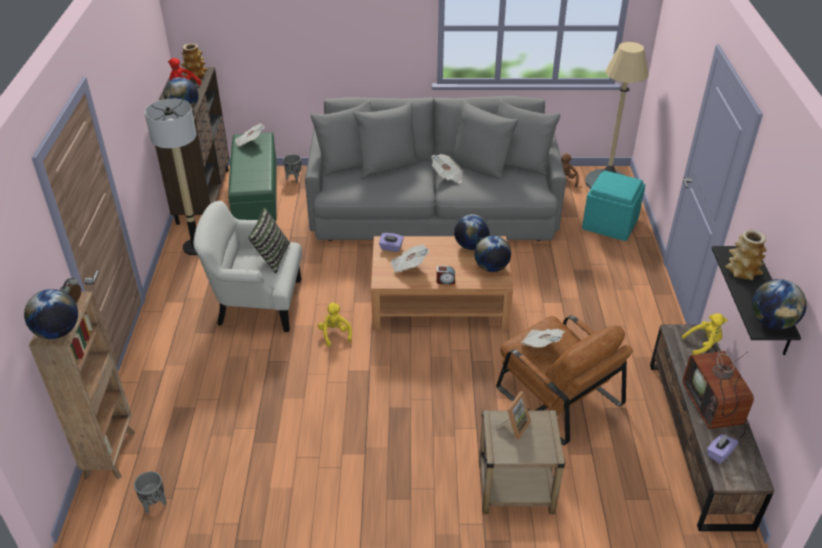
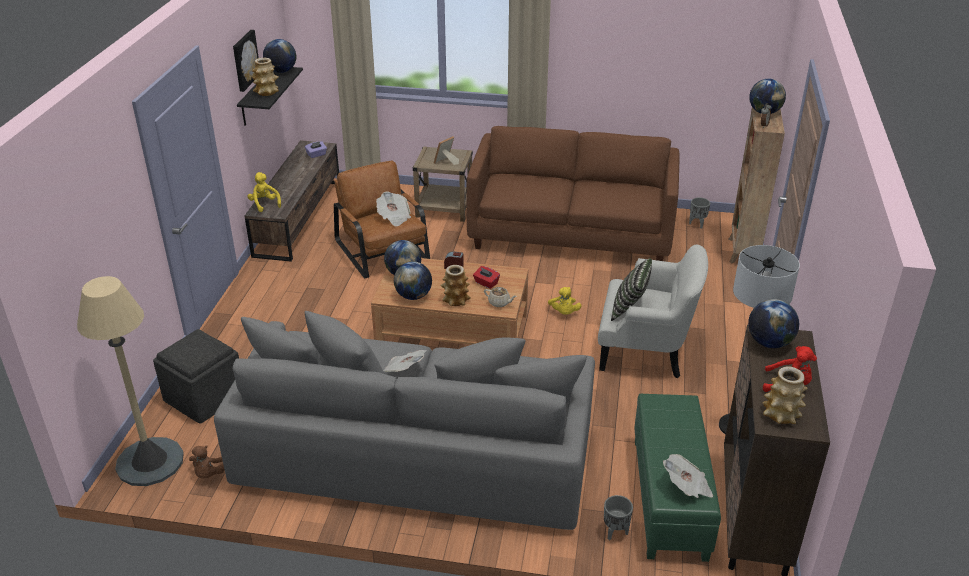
camera: 170 degrees left, 5 degrees down
(332, 459) = (571, 233): none -> brown sofa
(391, 248) = (499, 303): purple tissue box -> beige teapot
(408, 266) = (486, 283): newspaper -> red tissue box
(431, 246) = (456, 300): none -> vase
(610, 223) = (203, 397): turquoise ottoman -> grey ottoman
(703, 344) = (264, 204): yellow plush toy -> yellow plush toy turned 60 degrees clockwise
(714, 408) = (296, 173): television -> none
(781, 239) = (244, 60): none -> picture

